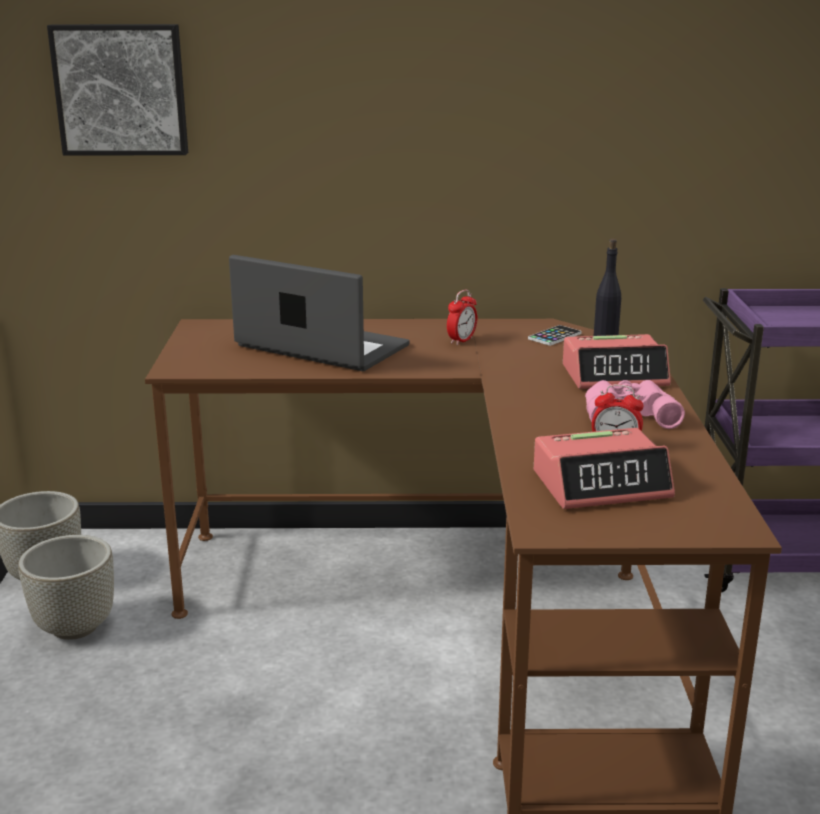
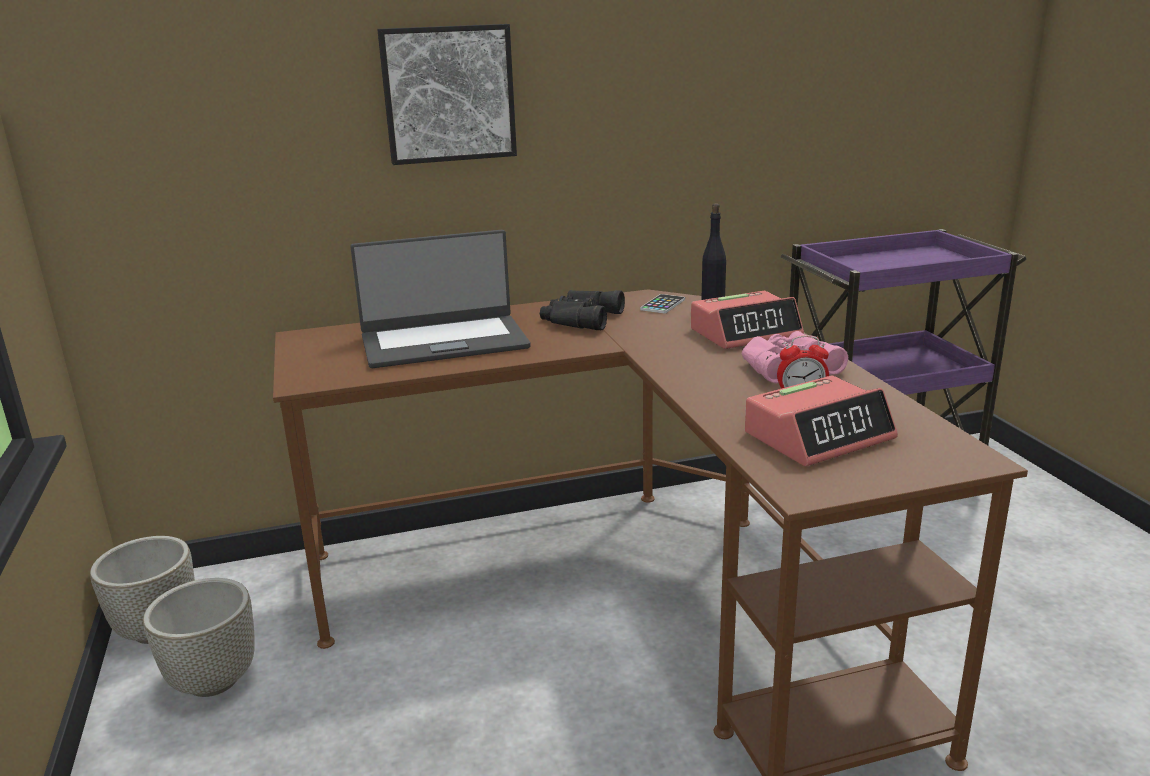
camera: 15 degrees left, 0 degrees up
(121, 90) = (186, 88): picture -> picture (448, 94)
(321, 347) = (443, 342): laptop -> laptop turned 150 degrees clockwise
(461, 341) = (579, 319): alarm clock -> black binoculars

